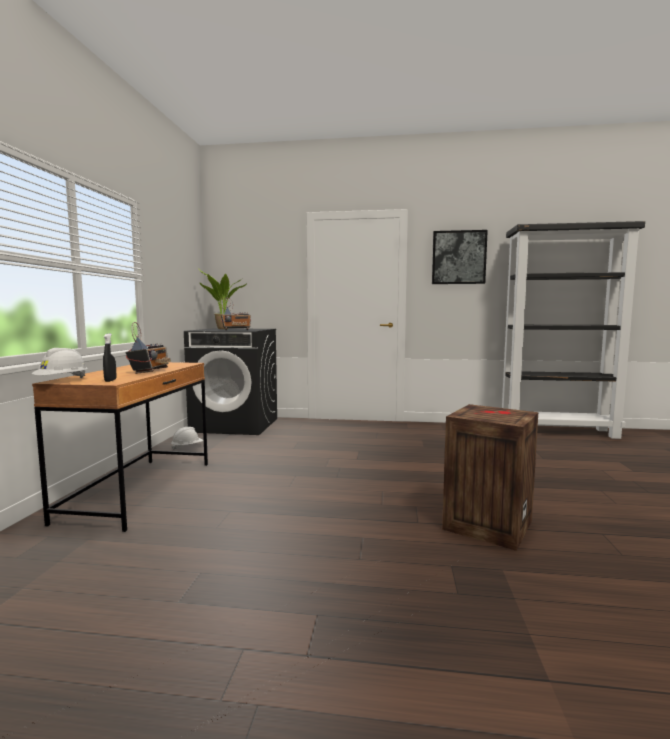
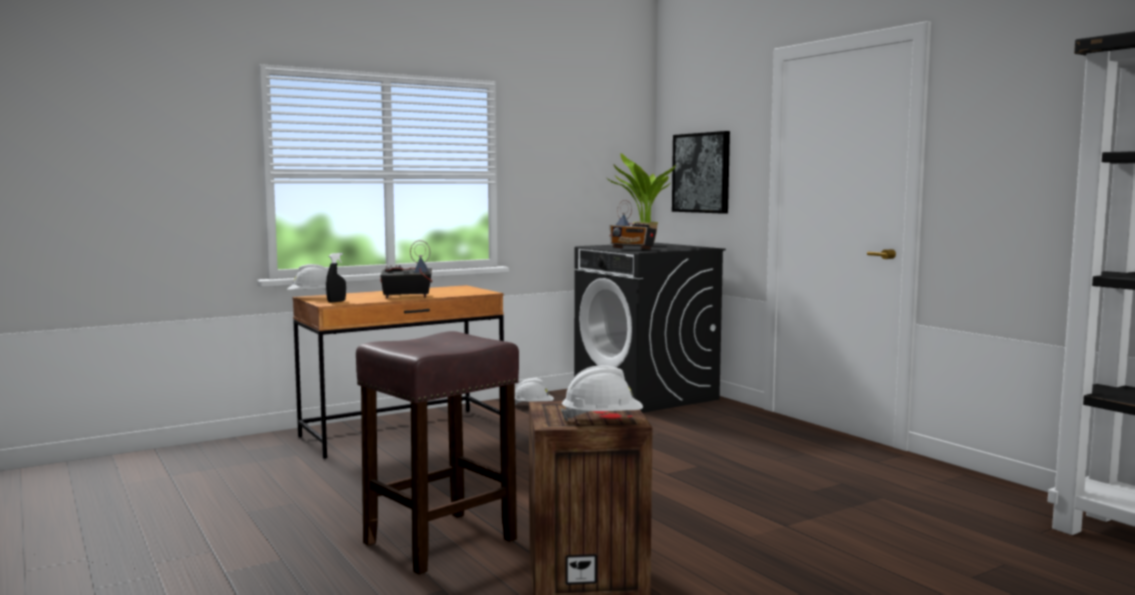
camera: 50 degrees right, 0 degrees up
(150, 371) = (406, 297): radio -> radio turned 150 degrees counterclockwise
(368, 541) = (442, 540): none -> brown stool
(458, 257) = (1024, 114): picture -> picture (701, 173)
(514, 414) = (602, 420): none -> white hard hat

